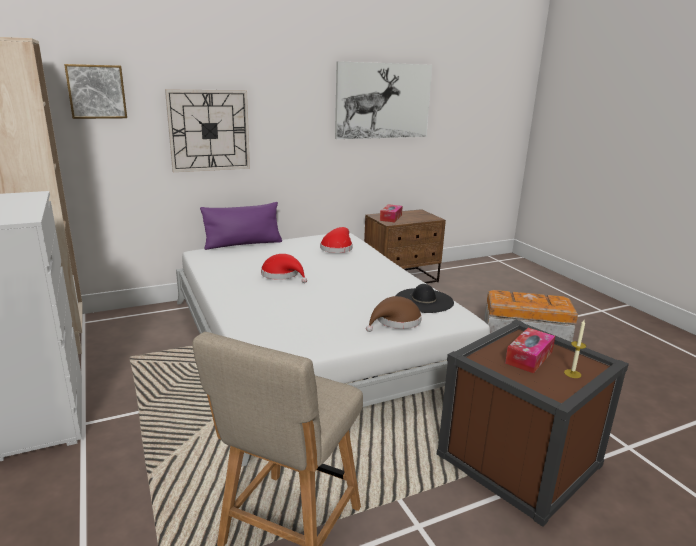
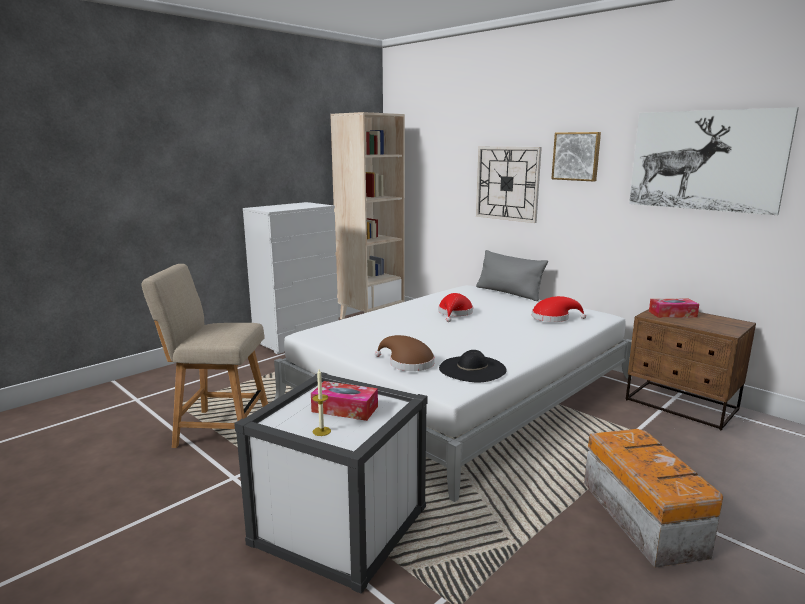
camera: 70 degrees right, 5 degrees down
(96, 91) = (440, 148): picture -> picture (576, 156)
(243, 244) = (508, 293): purple pillow -> grey pillow
(518, 460) = (340, 525): brown storage box -> white storage box

